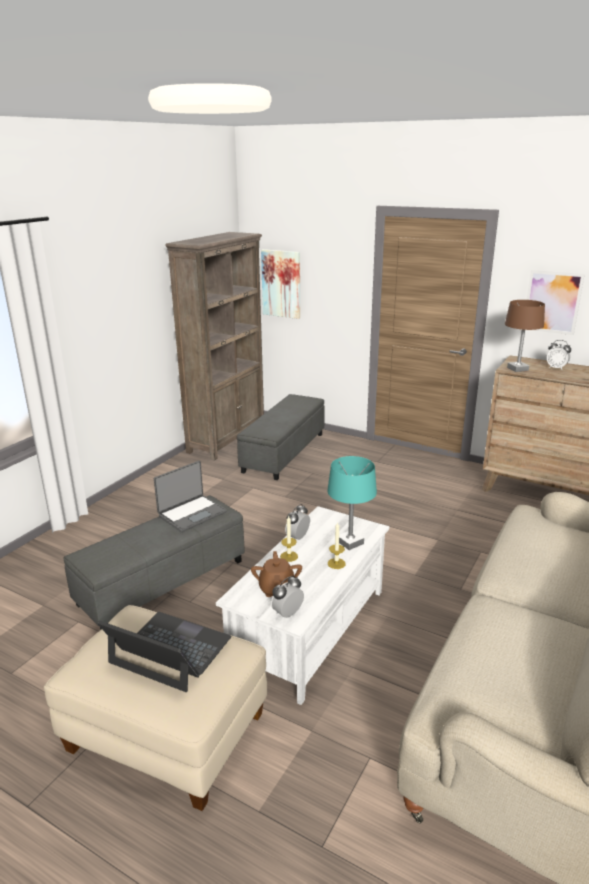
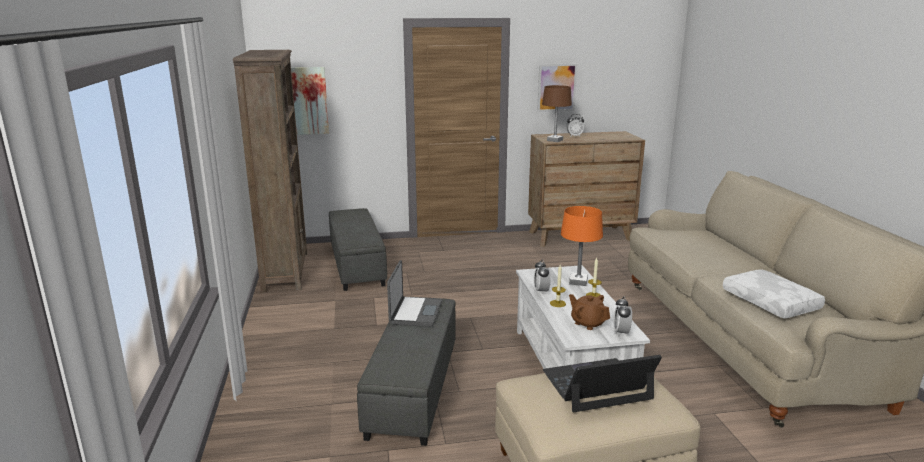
camera: 40 degrees left, 5 degrees down
(350, 542) = (578, 282): turquoise table lamp -> orange table lamp
(491, 665) = (771, 302): none -> white pillow

